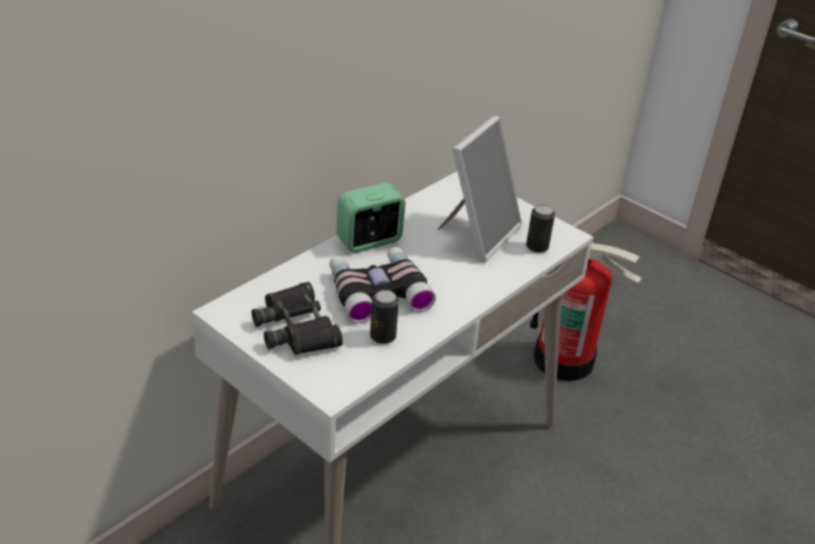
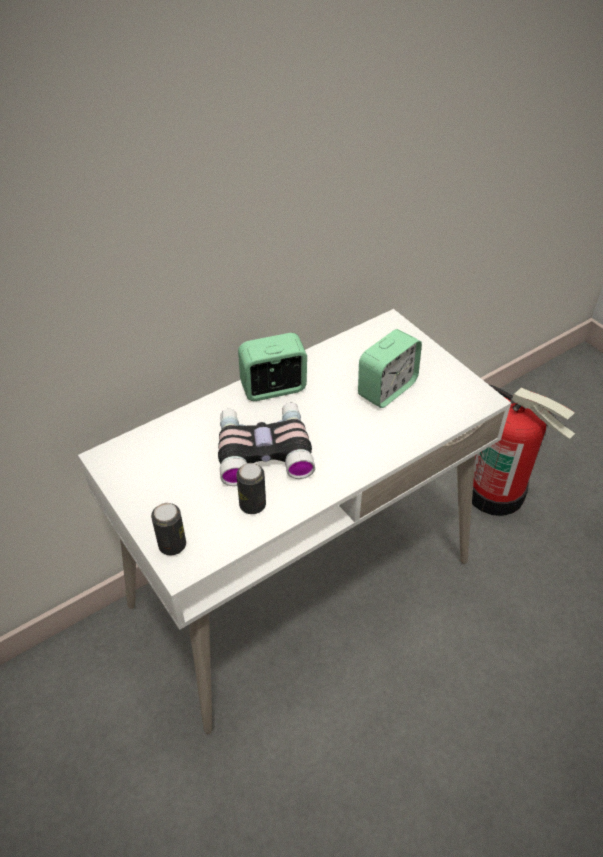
camera: 15 degrees right, 10 degrees up
(297, 328) = (170, 485): black binoculars -> none
(477, 234) = (387, 389): picture frame -> alarm clock
(537, 247) = (445, 410): can -> can (172, 545)

